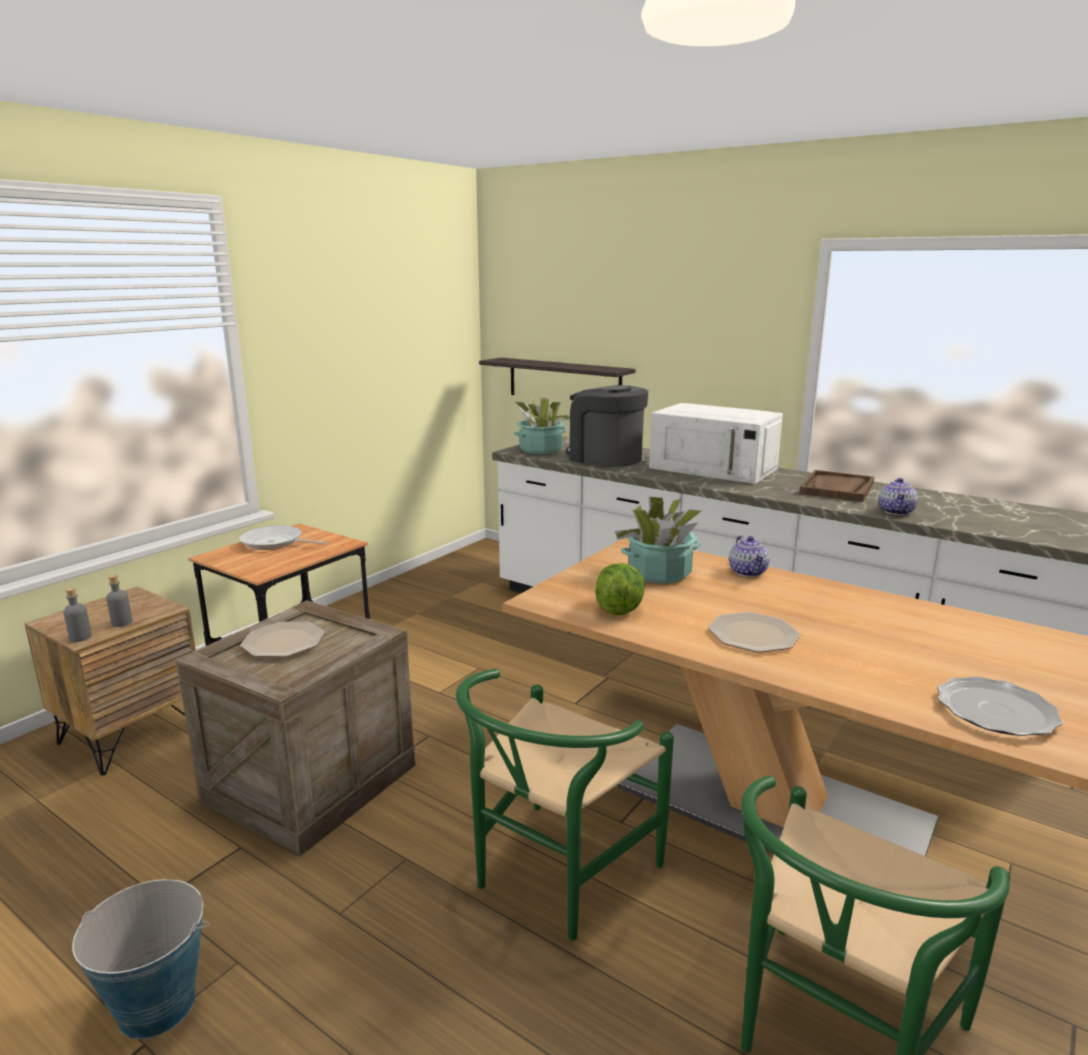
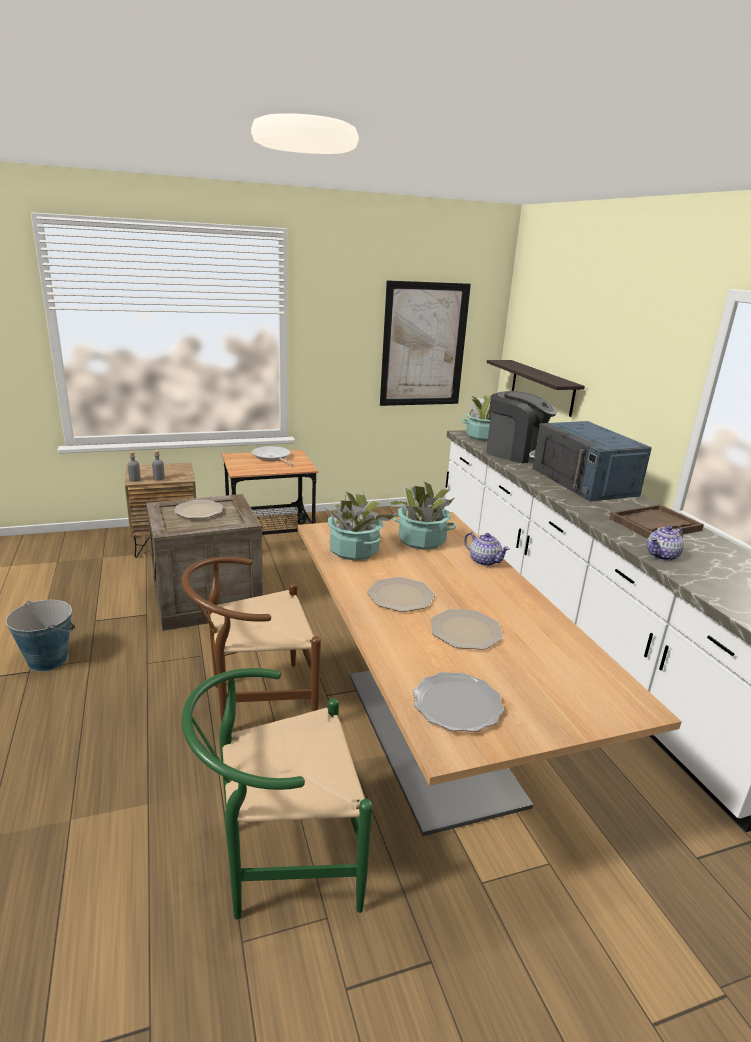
camera: 35 degrees right, 5 degrees up
(404, 352) = (424, 345): none -> picture
(554, 878) = (253, 702): green chair -> brown chair
(605, 458) = (516, 453): coffee machine -> coffee machine turned 135 degrees clockwise
(619, 608) = (353, 550): lettuce -> potted plant
(714, 468) = (584, 482): white microwave -> blue microwave
(748, 572) = (484, 561): teapot -> teapot turned 75 degrees counterclockwise
(866, 641) = (466, 631): none -> plate

